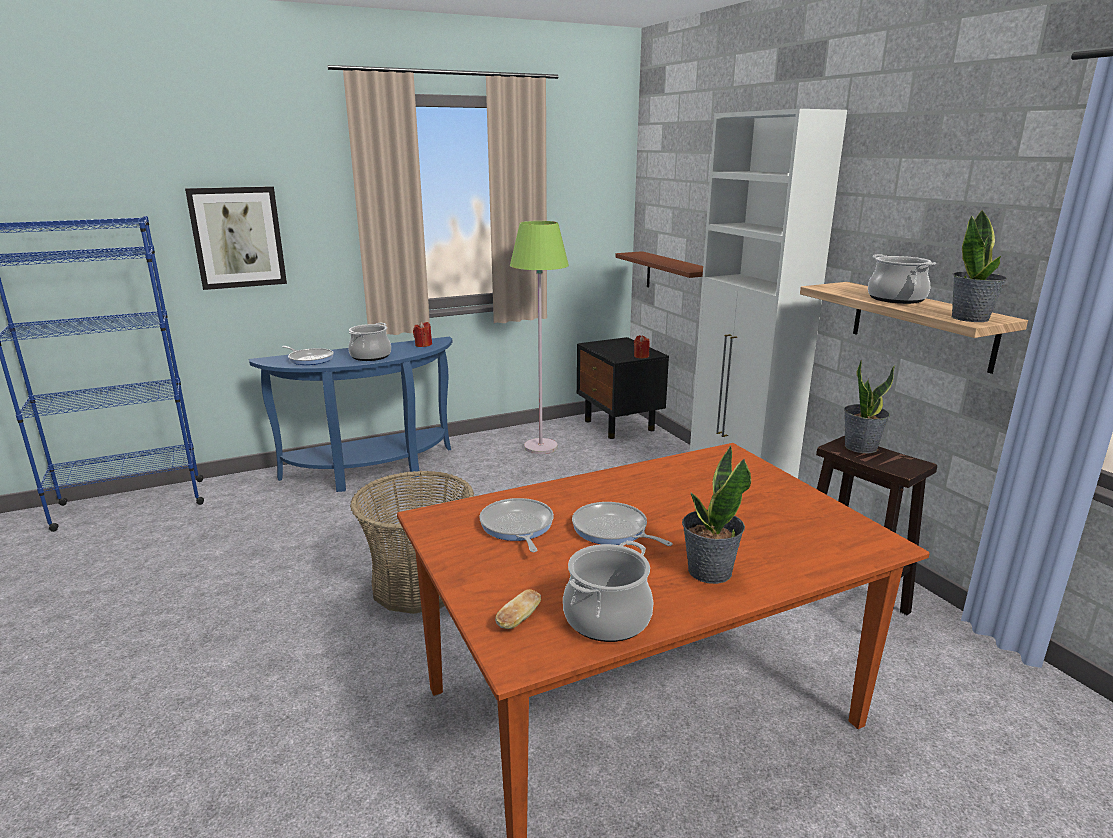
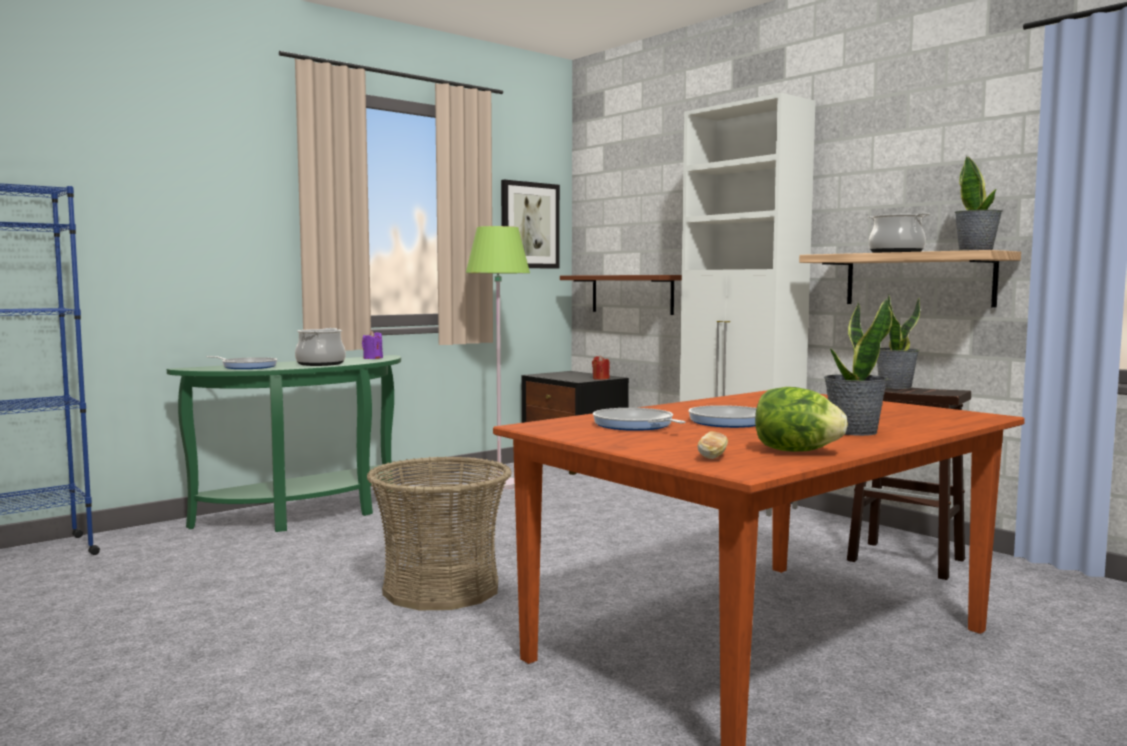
camera: 15 degrees left, 15 degrees down
(238, 237) = (159, 228): picture -> picture (529, 225)
(372, 471) = (308, 514): blue console table -> green console table
(423, 345) = (373, 358): red candle -> purple candle
(607, 618) = (796, 451): cooking pot -> lettuce

